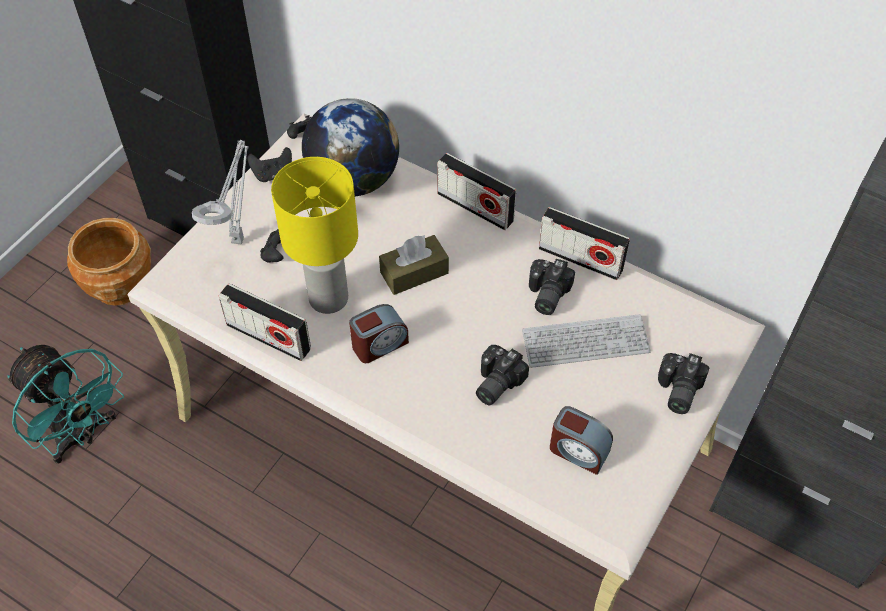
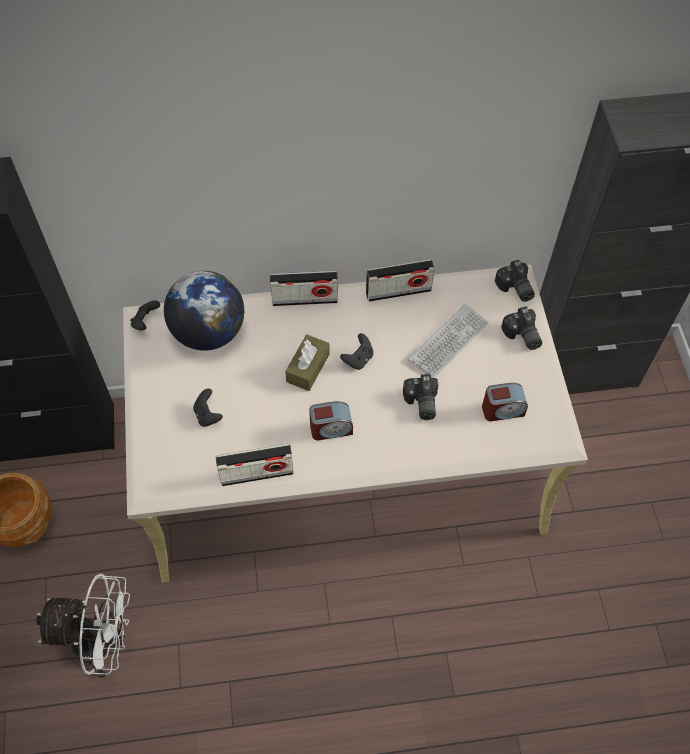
camera: 40 degrees left, 5 degrees up
(82, 435) = (103, 645): turquoise fan -> white fan
(238, 238) = (170, 423): grey table lamp -> none
(273, 174) = (149, 364): black game controller -> black game controller (358, 359)
(327, 298) = (269, 422): yellow table lamp -> none
(379, 344) = (331, 428): alarm clock -> alarm clock turned 60 degrees clockwise
(545, 295) = (399, 328): camera -> camera (514, 289)

